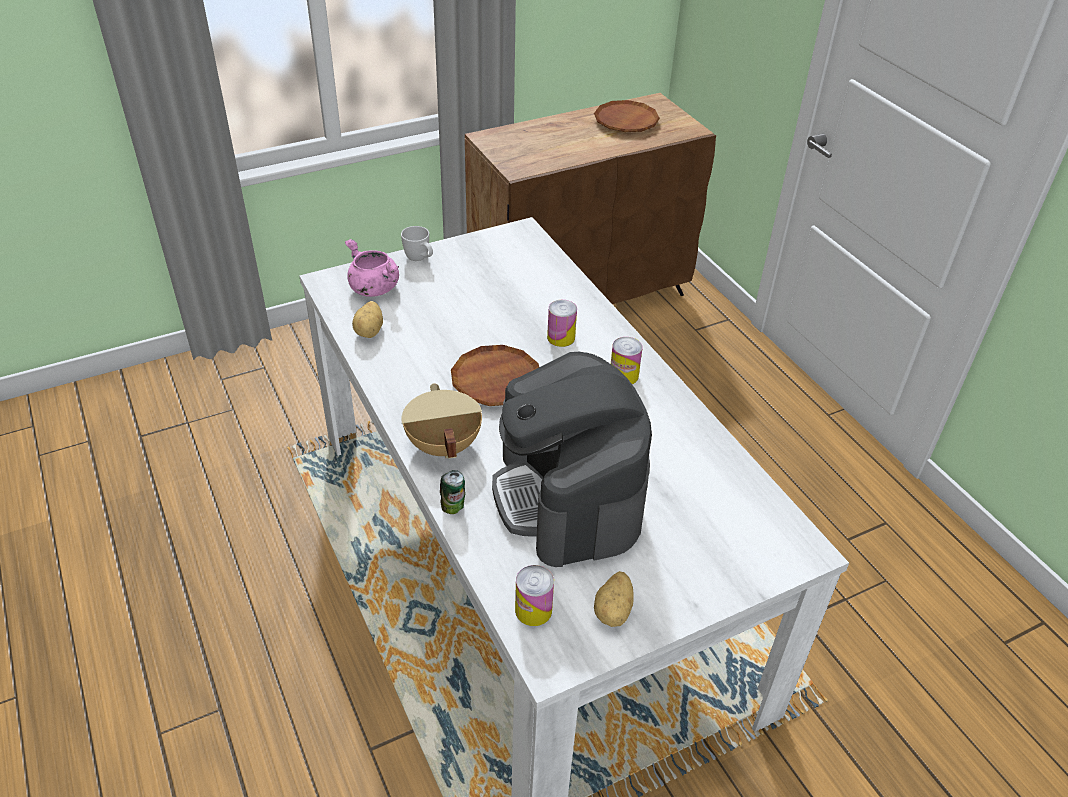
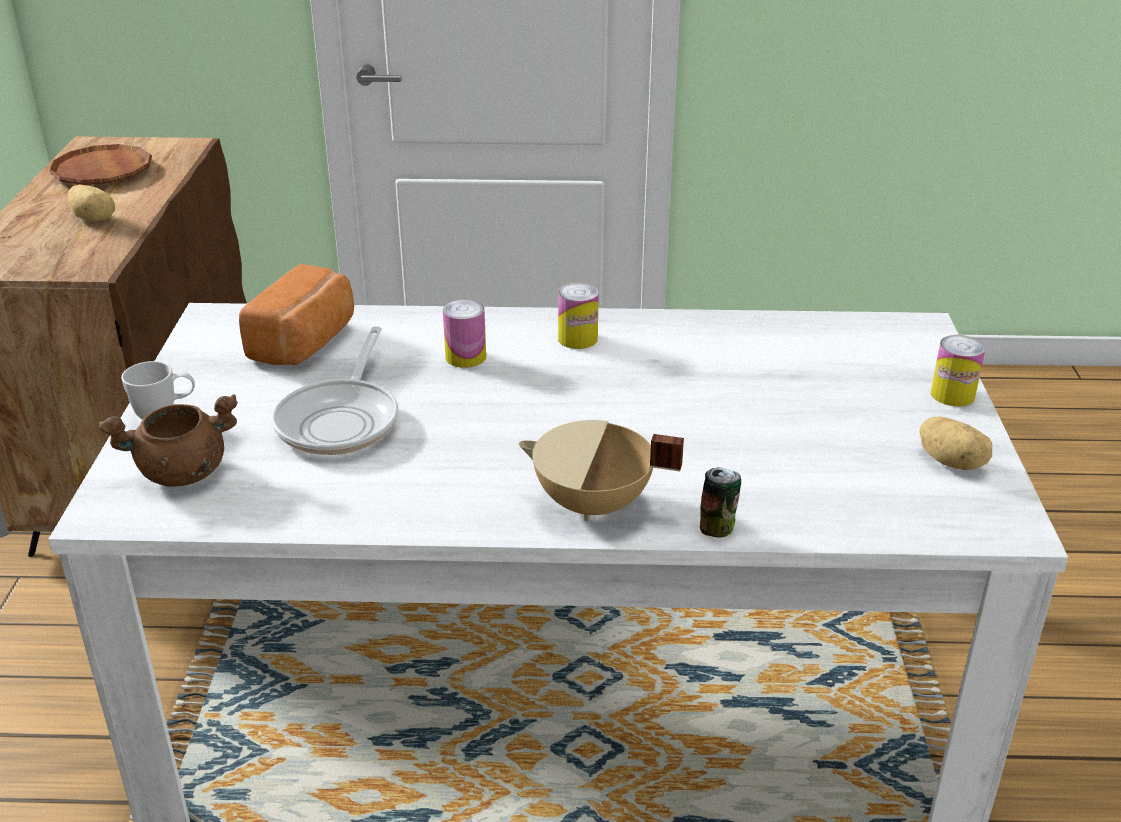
camera: 60 degrees left, 10 degrees down
(370, 331) = (282, 502): potato -> potato (94, 218)
(373, 288) = (181, 473): pink cooking pot -> brown cooking pot
(458, 319) = (342, 420): none -> frying pan
(496, 380) = (502, 427): brown plate -> none
(525, 273) = (306, 342): none -> bread
(533, 610) = (927, 517): can -> can (952, 395)
(568, 496) = (755, 437): coffee machine -> none

